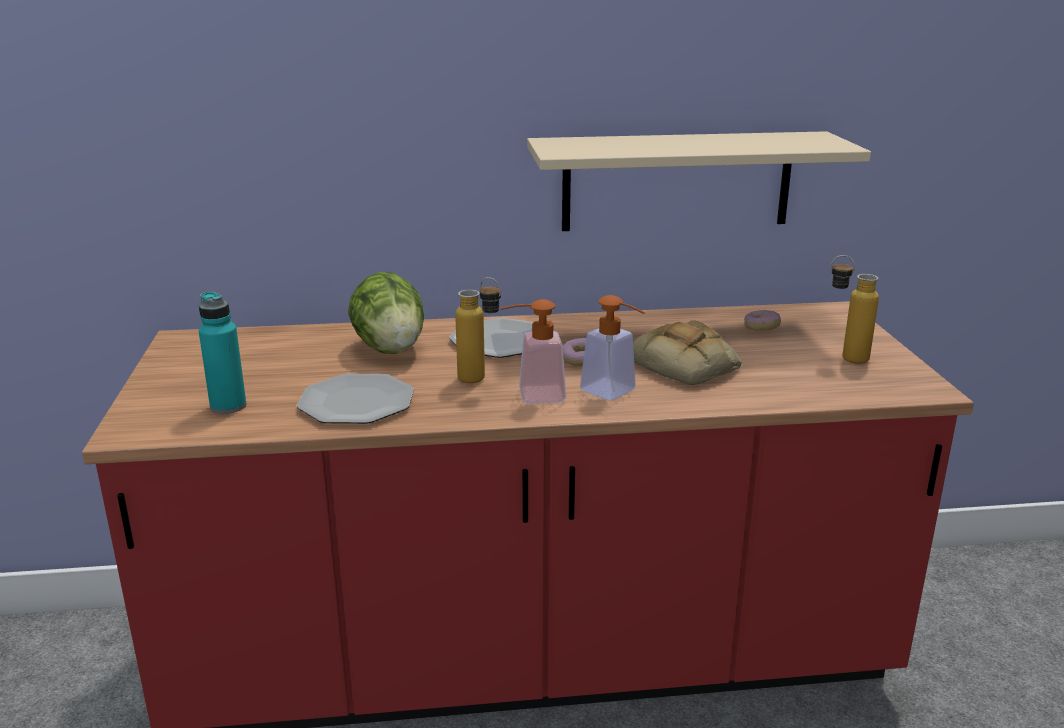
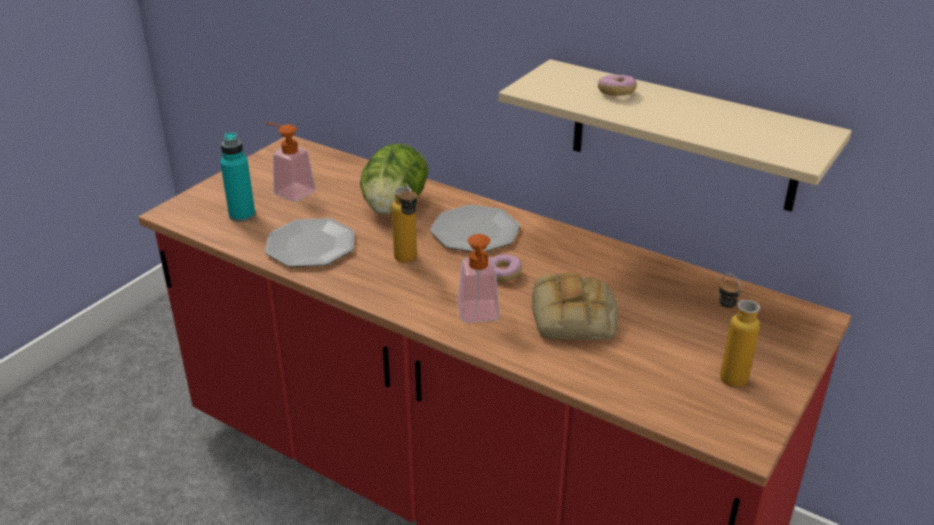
camera: 40 degrees right, 10 degrees up
(532, 396) = (420, 292): soap dispenser -> soap dispenser (289, 191)
(761, 328) = (704, 308): donut -> donut (616, 93)

